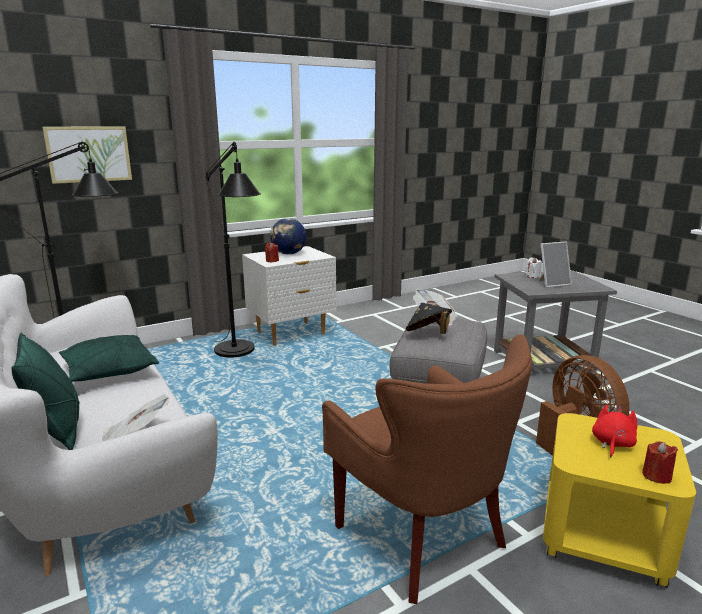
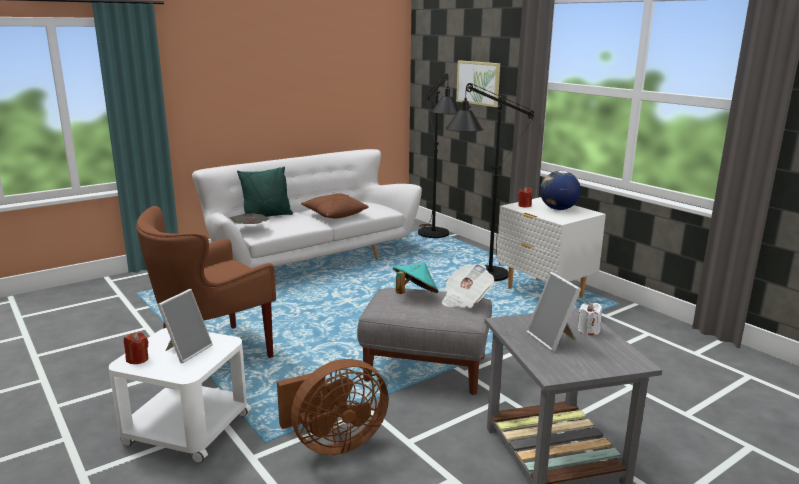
camera: 85 degrees right, 0 degrees up
(109, 371) = (334, 215): green pillow -> brown pillow
(428, 334) = (414, 295): black hat -> turquoise hat
(603, 537) = (186, 428): yellow side table -> white side table
(612, 444) = (186, 351): red plush toy -> picture frame

